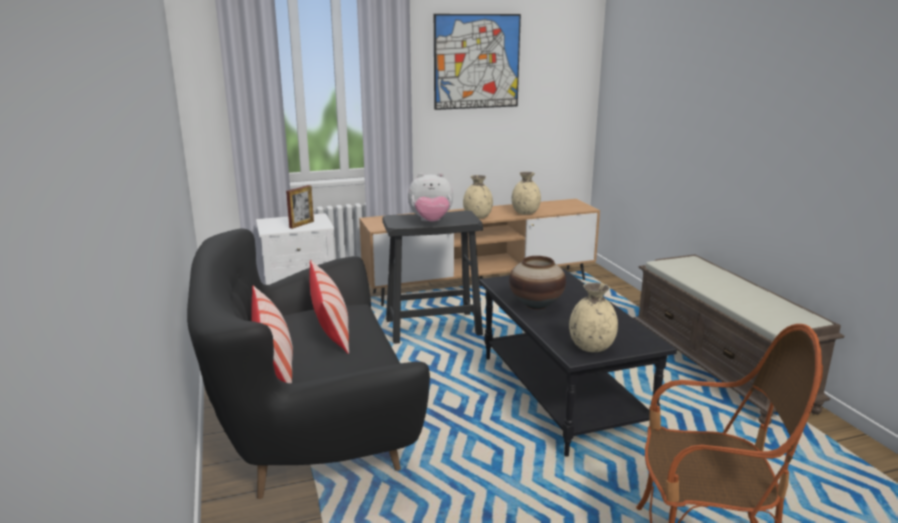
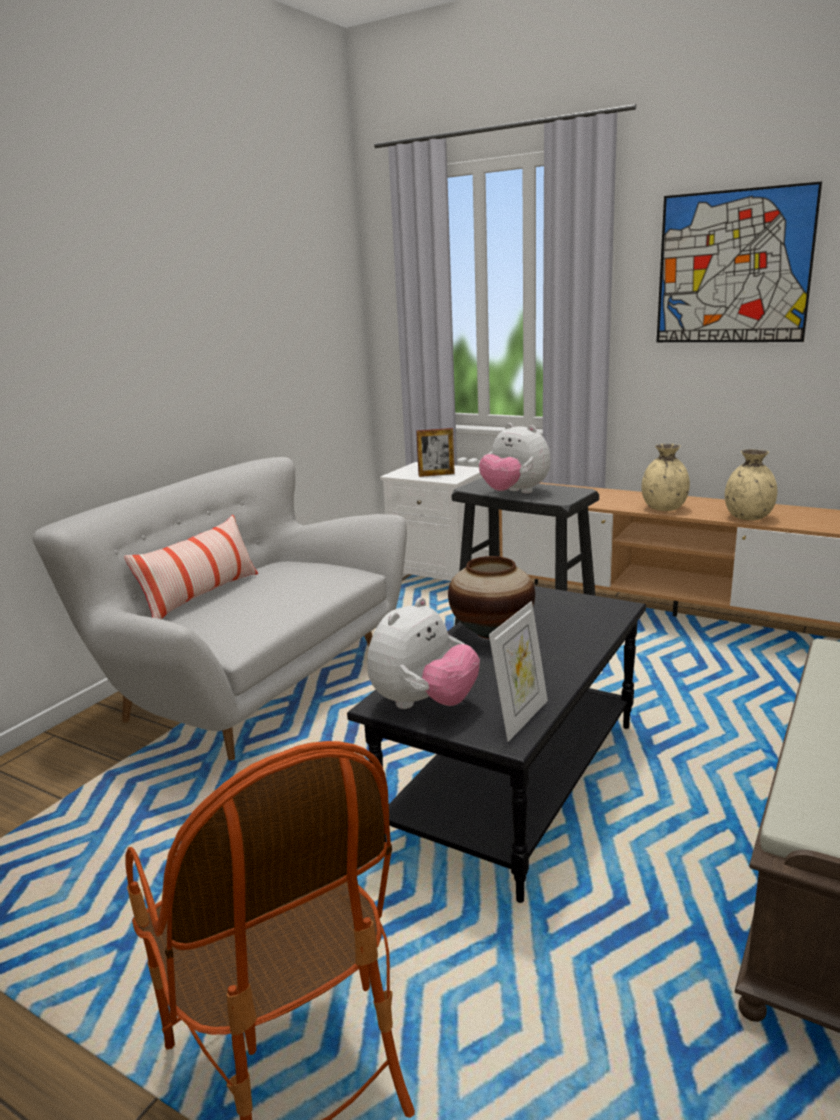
camera: 50 degrees right, 0 degrees up
(308, 426) = (251, 684): black sofa -> white sofa
(330, 328) = (293, 584): pillow -> none
(591, 347) = (423, 704): beige vase -> plush toy
(637, 334) = (520, 718): none -> picture frame

